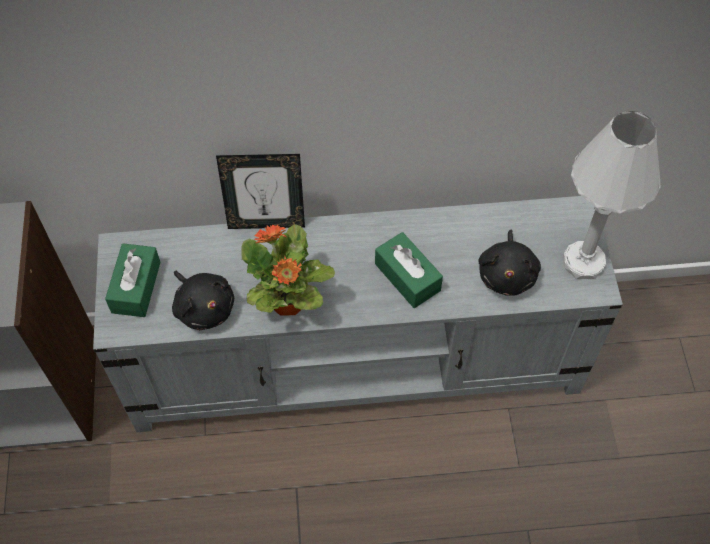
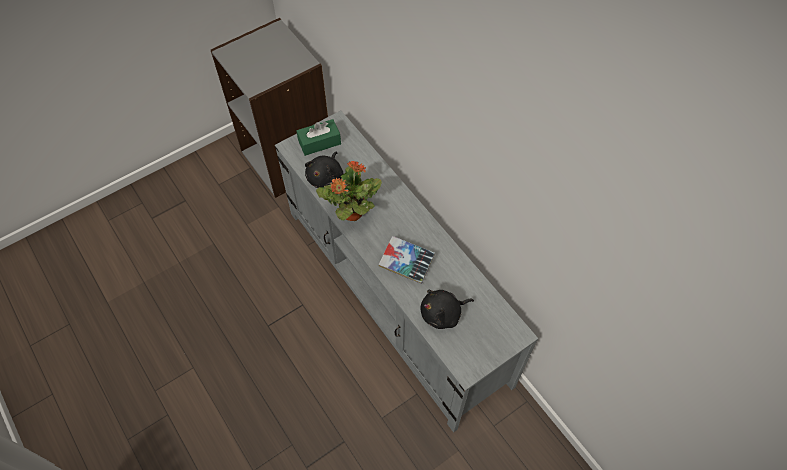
camera: 60 degrees right, 0 degrees up
(266, 222) = (396, 177): picture frame -> none
(407, 277) = (406, 262): green tissue box -> book
(583, 262) = (481, 353): white table lamp -> none

